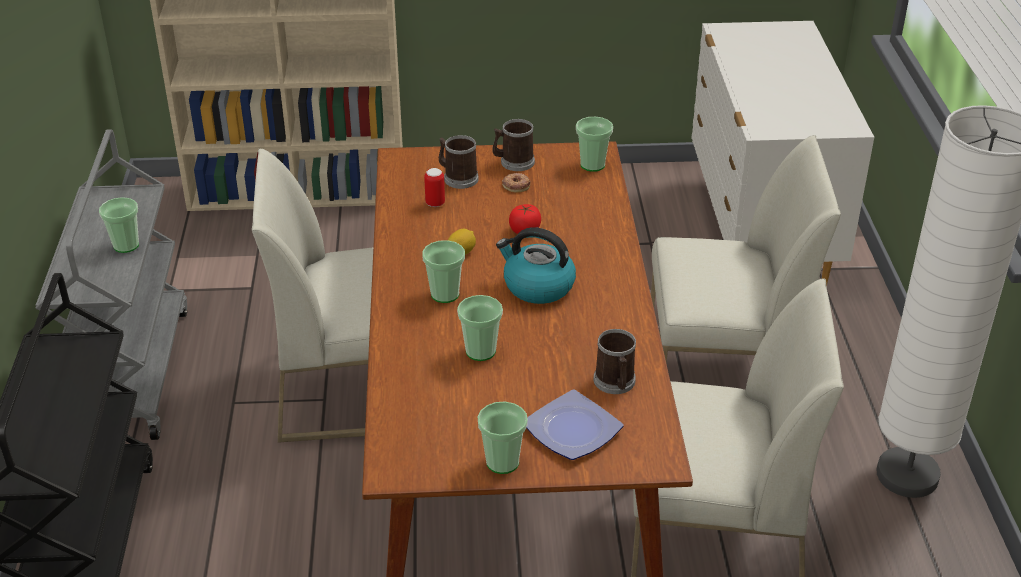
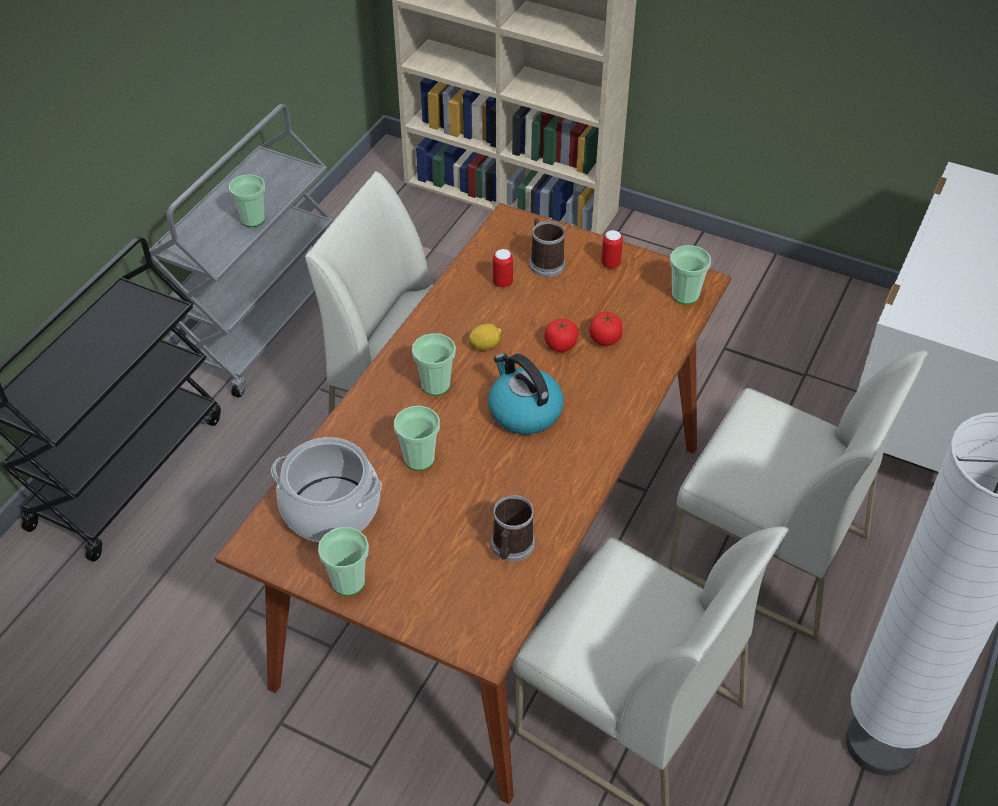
camera: 30 degrees right, 10 degrees up
(437, 416) = (331, 509): none -> cooking pot
(513, 162) = (610, 264): mug -> can
(516, 185) = (593, 291): donut -> none
(557, 214) = (605, 339): none -> tomato
(570, 430) = (431, 578): plate -> none

